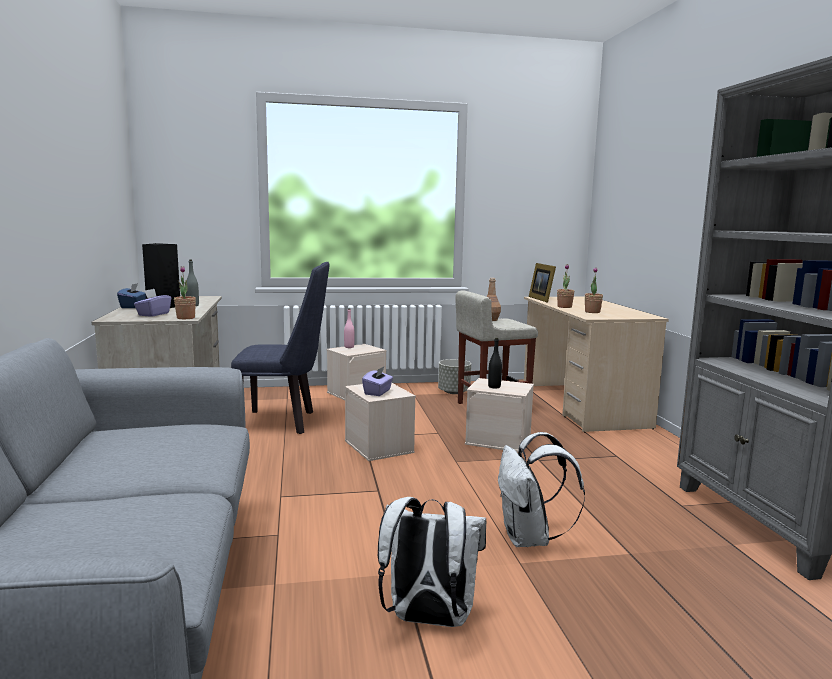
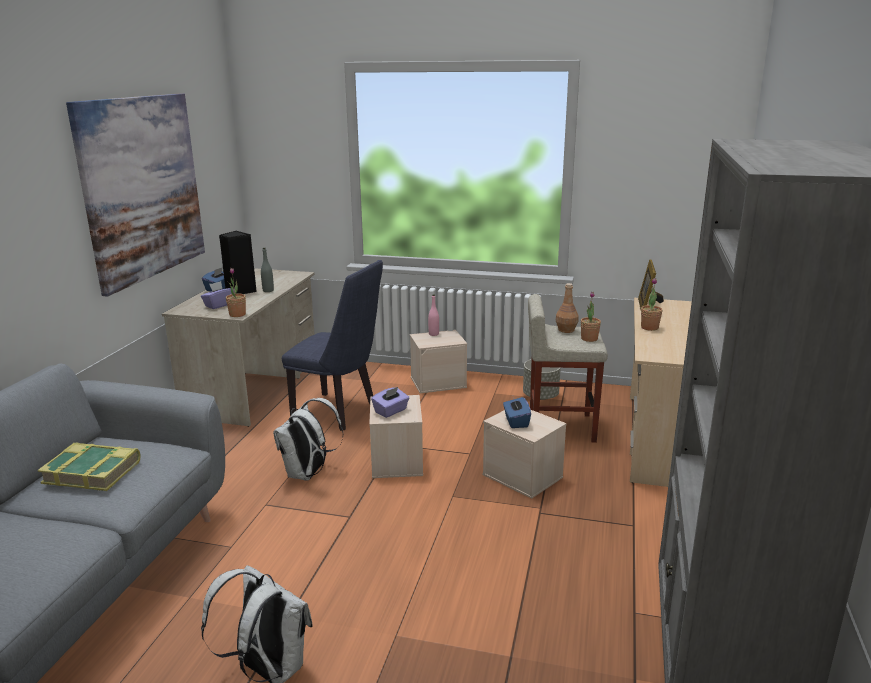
camera: 25 degrees right, 10 degrees up
(77, 177) = (142, 188): none -> picture
(134, 451) = (93, 472): none -> book
(494, 387) = (516, 421): black bottle -> blue tissue box
(529, 539) = (430, 611): white backpack -> white backpack (308, 474)
(592, 312) = (668, 343): potted plant -> potted plant (589, 339)

